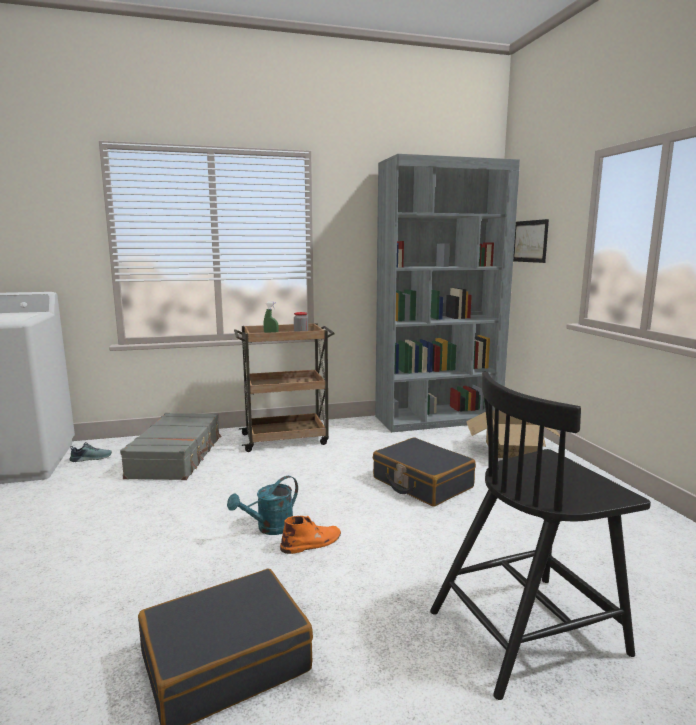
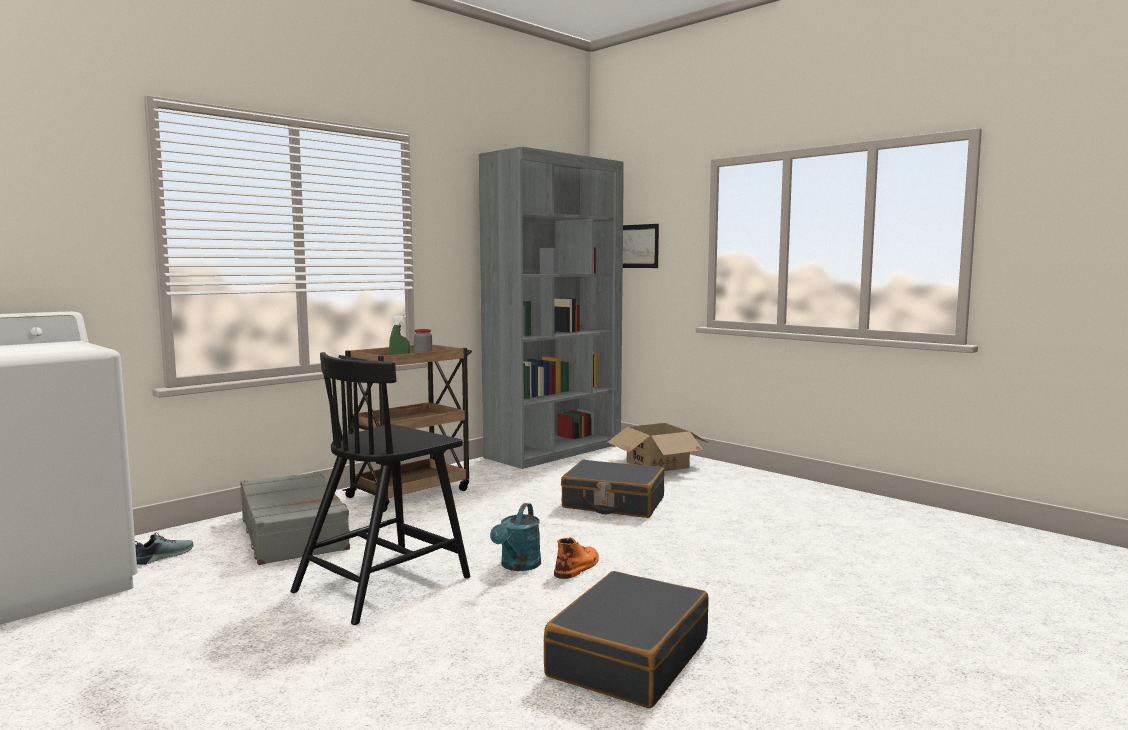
camera: 30 degrees left, 5 degrees down
(529, 630) = (821, 574): black chair -> black chair (385, 583)

